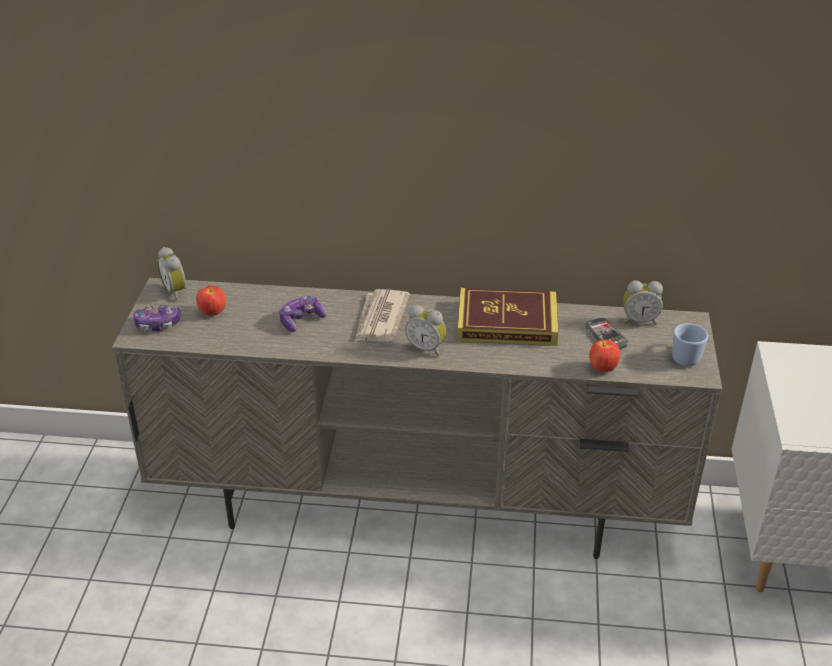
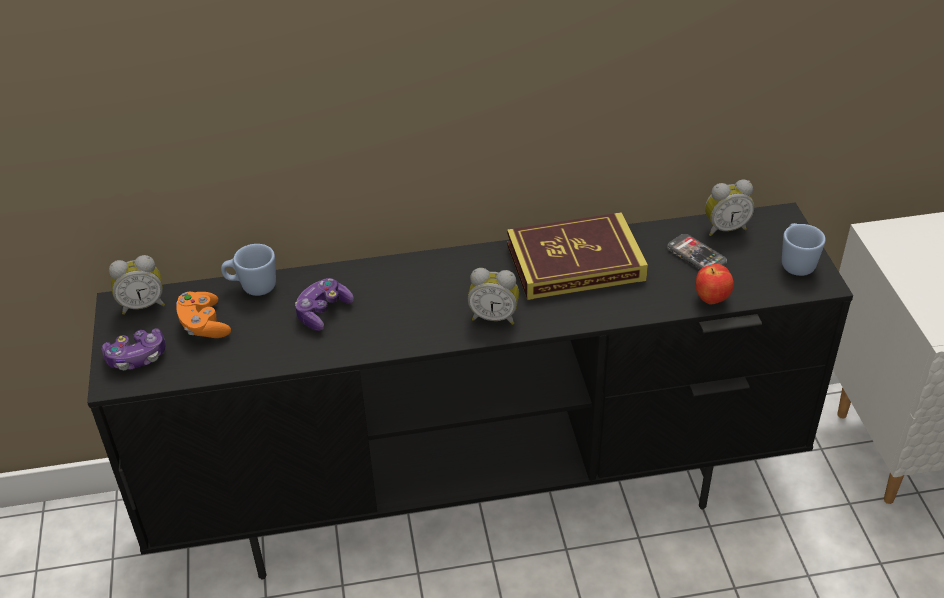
camera: 15 degrees left, 5 degrees up
(176, 291) = (143, 305): alarm clock -> alarm clock turned 60 degrees counterclockwise
(213, 313) = (204, 325): apple -> orange game controller
(258, 294) = (252, 287): none -> blue mug
(380, 319) = (421, 290): newspaper -> none
(419, 508) = (480, 495): beige tv stand -> black tv stand

